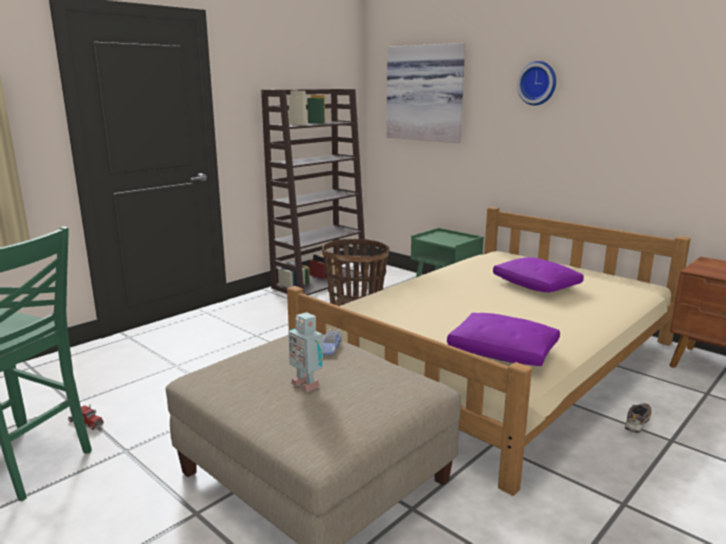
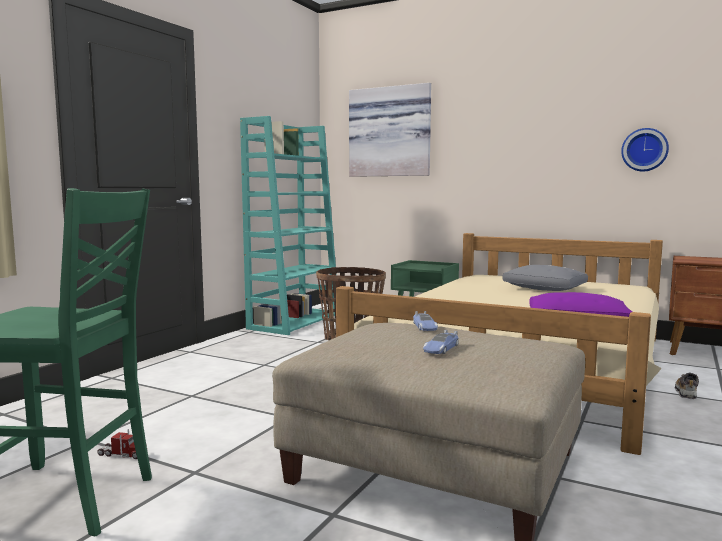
camera: 15 degrees left, 10 degrees down
(306, 384) = (441, 349): toy robot -> toy car
(320, 282) = (294, 322): brown bookcase -> turquoise bookcase
(536, 285) = (545, 289): purple pillow -> grey pillow
(538, 83) = (505, 115): wall clock -> wall clock (644, 150)

